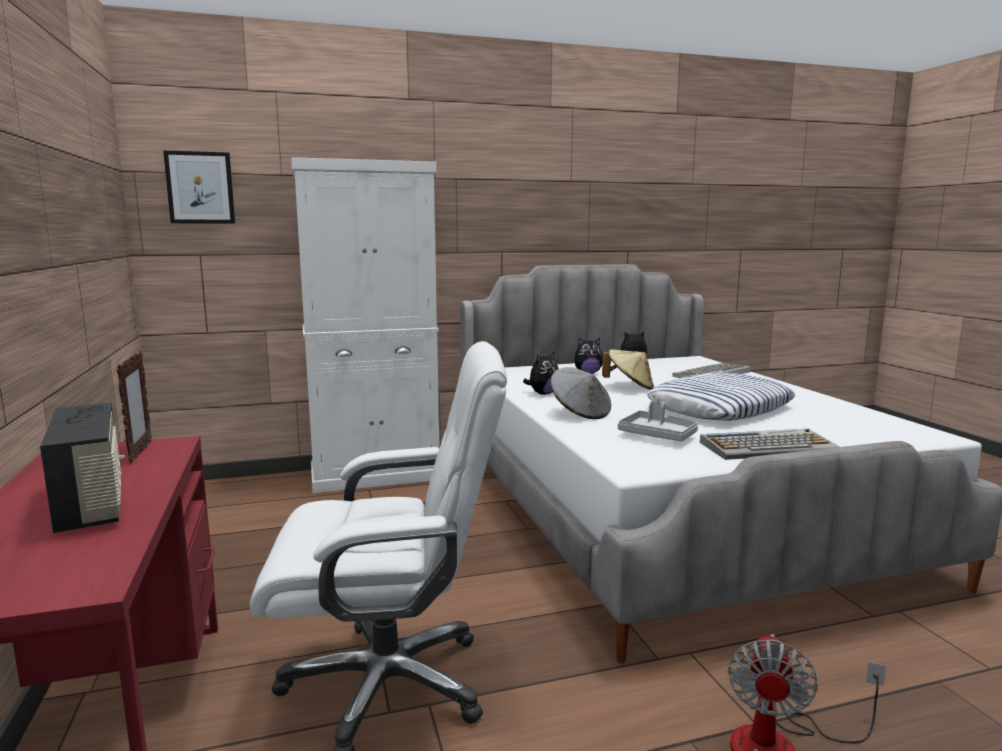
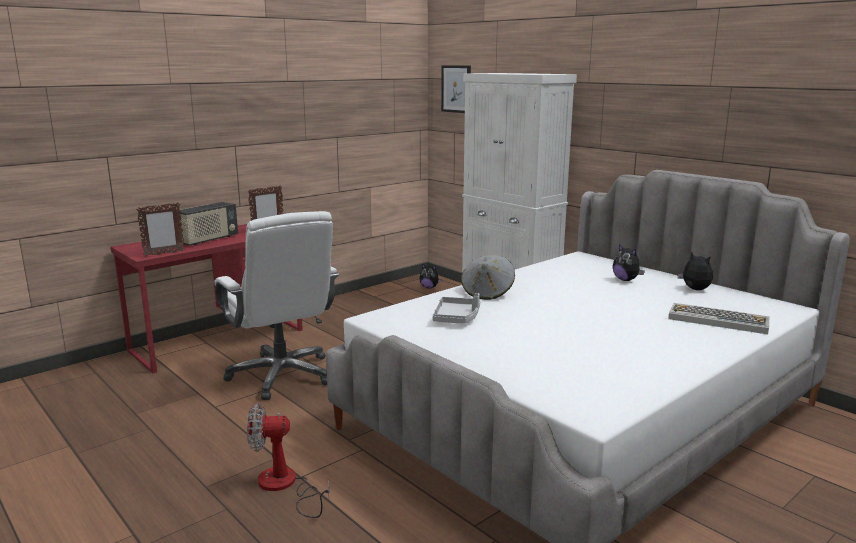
camera: 65 degrees right, 5 degrees up
(116, 559) = (164, 253): none -> picture frame
(543, 394) = (529, 277): plush toy -> plush toy (429, 287)
(629, 387) = (598, 297): beige hat -> none
(720, 408) = (573, 330): pillow -> none
(768, 447) = (467, 351): keyboard -> none

